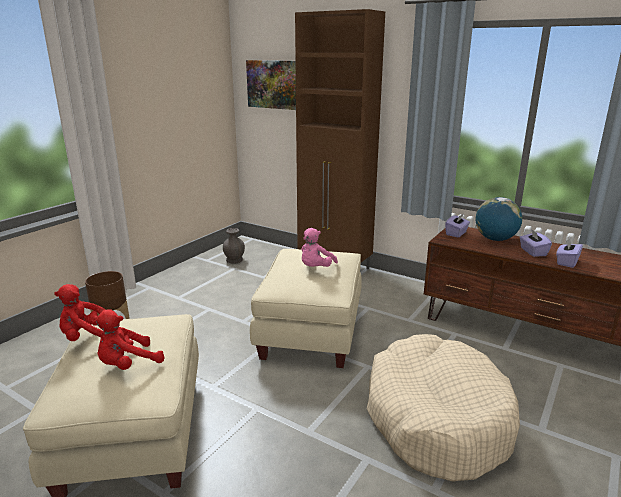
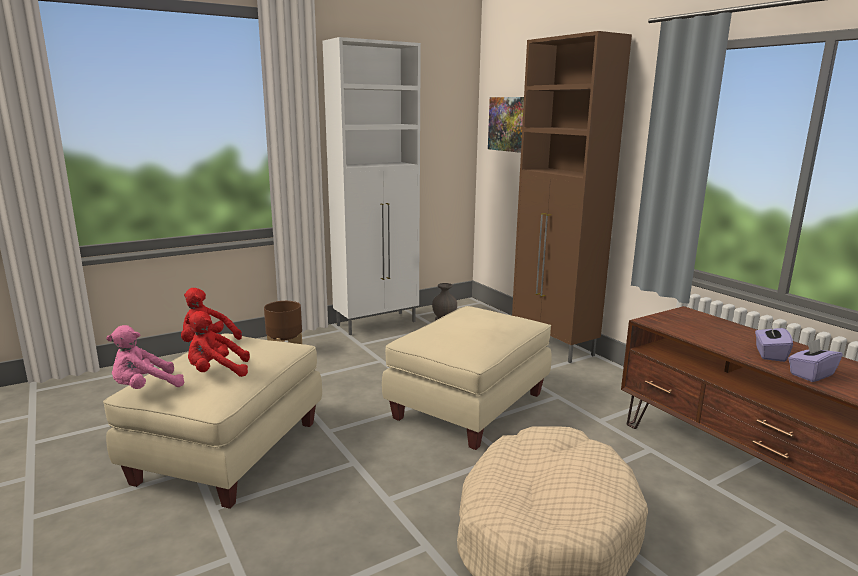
camera: 25 degrees right, 5 degrees down
(179, 274) = (377, 323): none -> white cabinet
(316, 268) = (476, 328): pink plush toy -> pink plush toy (145, 388)
(456, 233) = (679, 317): purple tissue box -> none
(495, 239) = (728, 332): globe -> none

